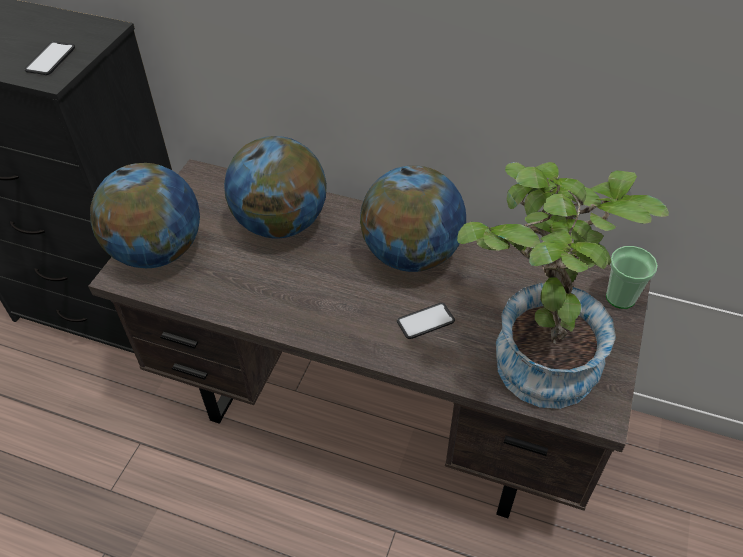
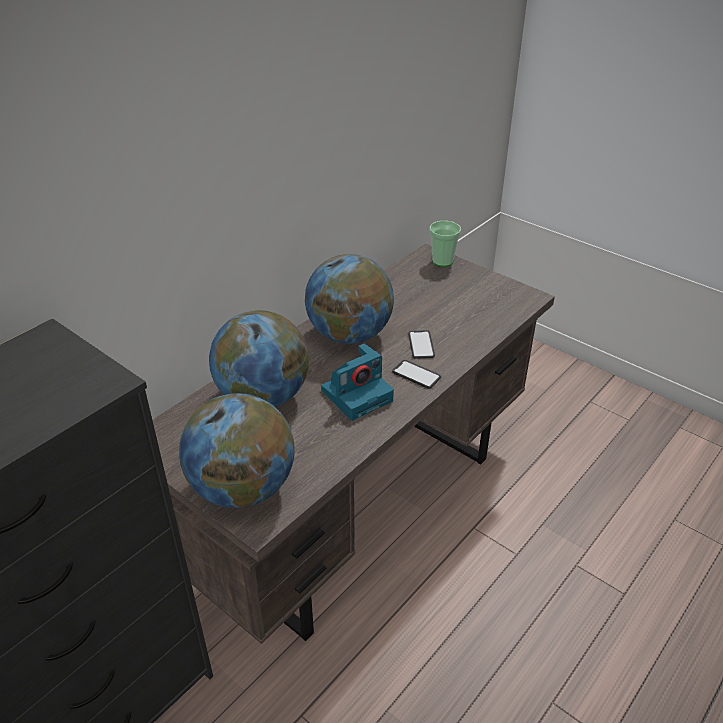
camera: 70 degrees left, 10 degrees down
(50, 59) = (68, 380): phone -> phone (416, 375)
(313, 291) = (357, 394): none -> camera
(533, 355) = (474, 308): potted plant -> none

